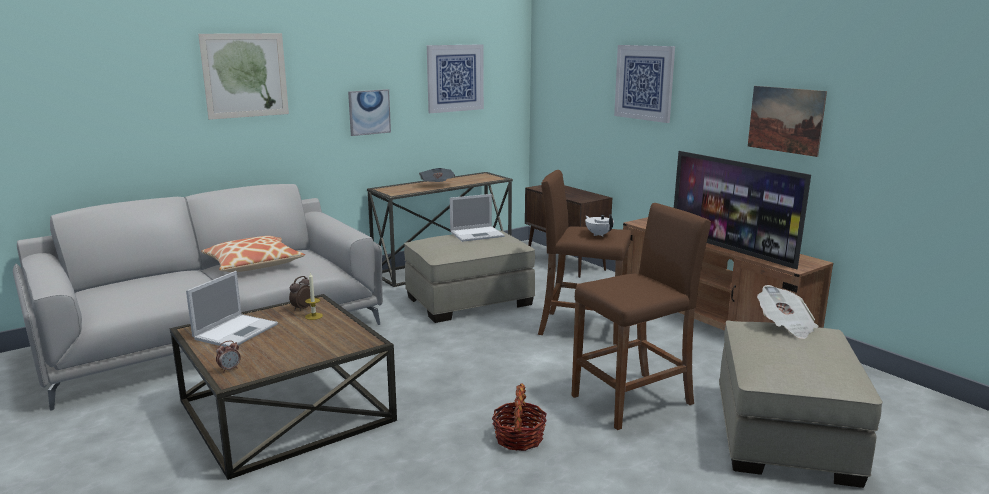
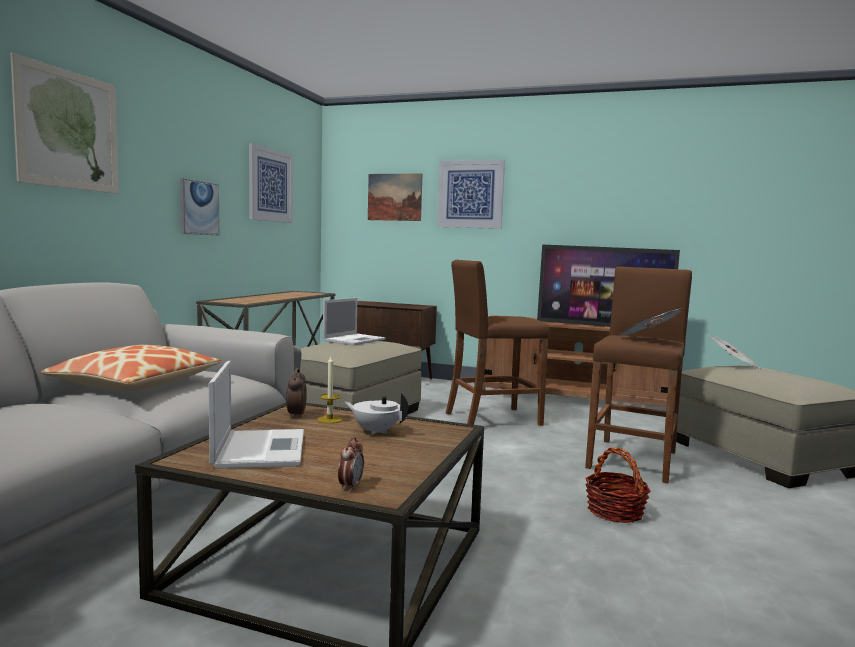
camera: 35 degrees left, 10 degrees down
(437, 185) = (272, 298): newspaper -> newspaper (647, 339)
(598, 234) = (515, 317): white teapot -> white teapot (376, 431)
(785, 120) = (622, 216): picture -> picture (394, 197)

